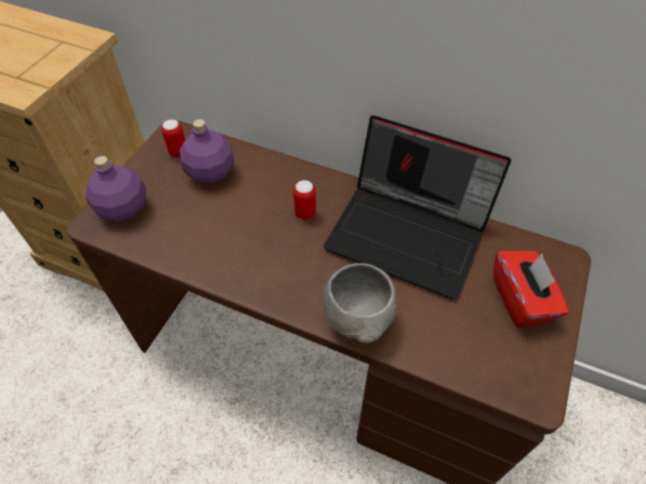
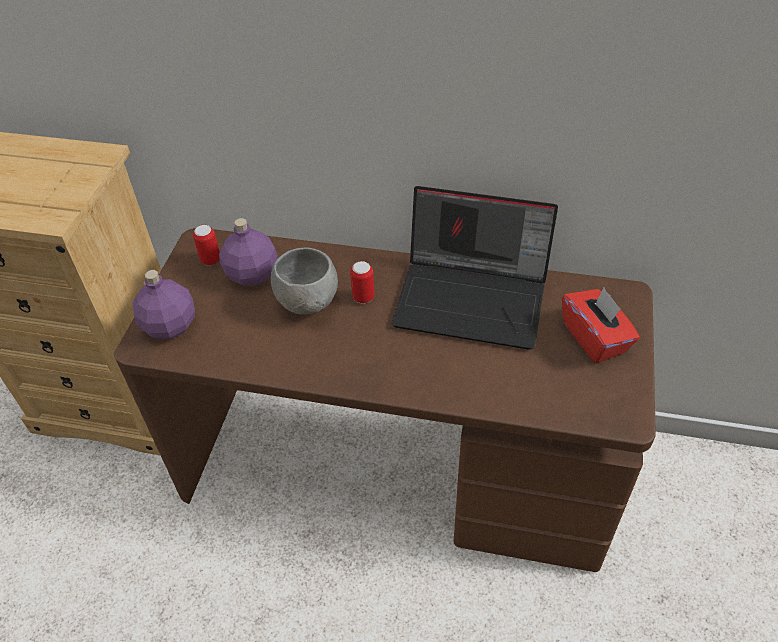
camera: 10 degrees left, 5 degrees down
(357, 321) = (444, 387): grey bowl -> grey bowl (308, 305)

